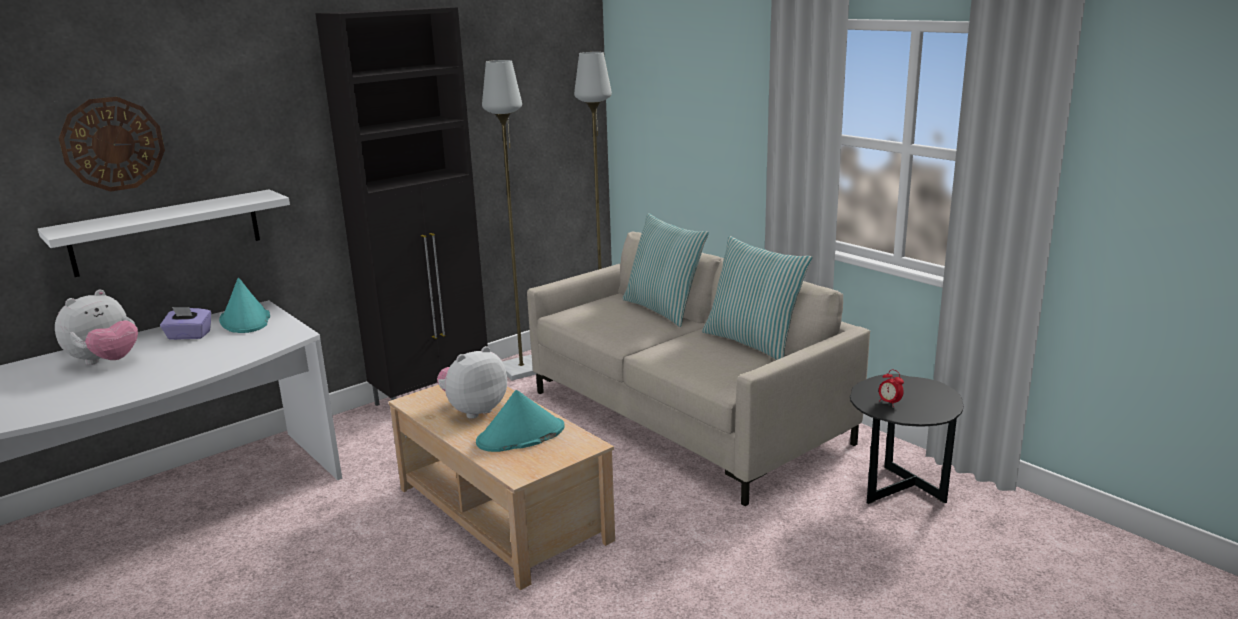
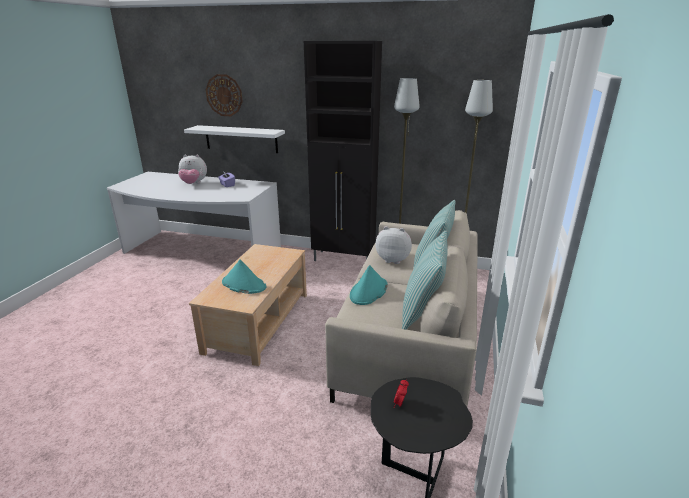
camera: 55 degrees right, 5 degrees up
(245, 320) = (251, 186): turquoise hat -> turquoise hat (368, 291)
(474, 410) = (261, 264): plush toy -> plush toy (393, 259)

